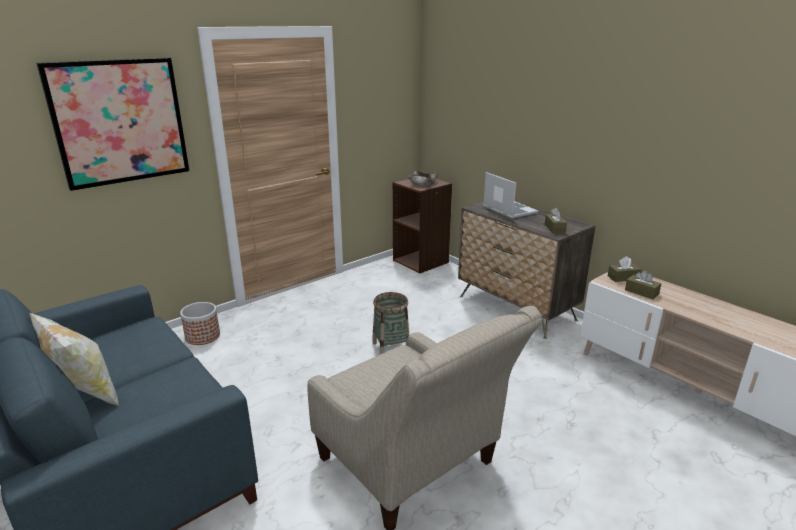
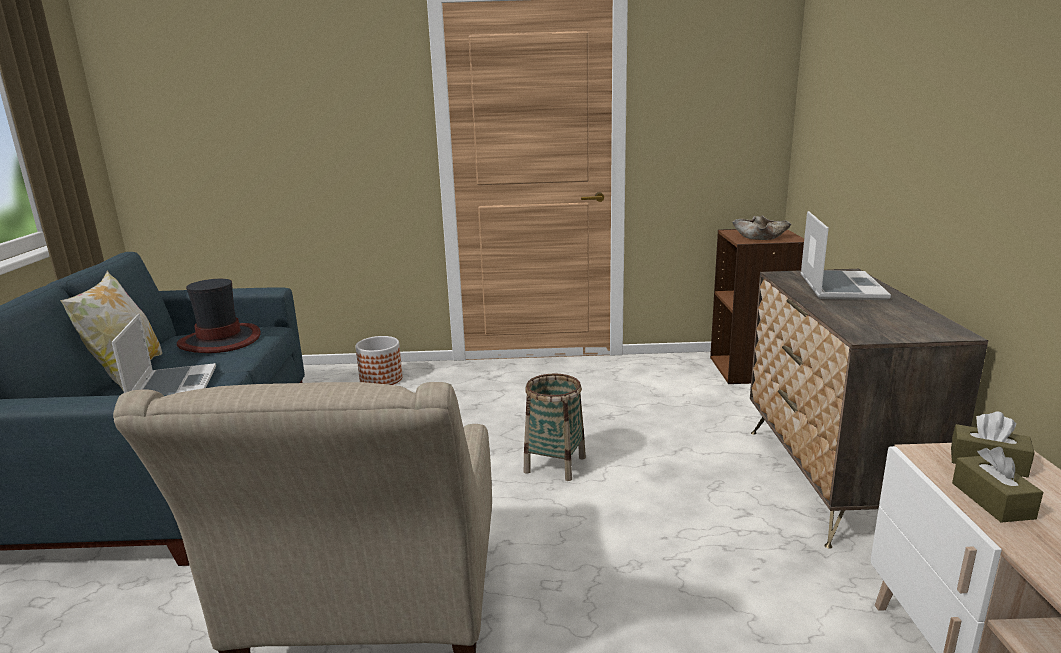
camera: 40 degrees right, 5 degrees down
(120, 122) = (325, 101): picture -> none
(125, 342) = (220, 340): none -> hat
(164, 386) = (173, 388): none -> laptop
(554, 228) = (879, 327): brown tissue box -> none

